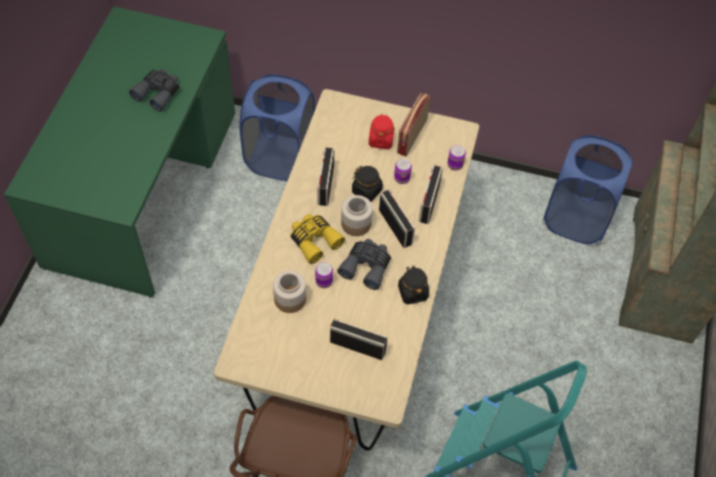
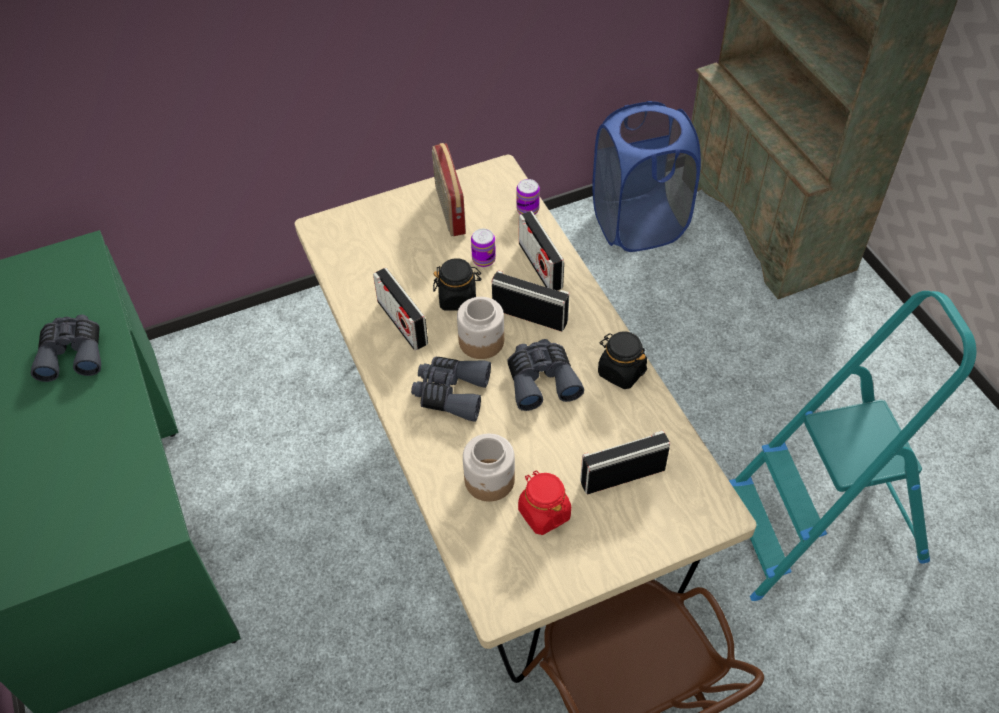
camera: 35 degrees left, 5 degrees down
(280, 158) = (257, 366): blue laundry basket -> none
(314, 240) = (451, 393): yellow binoculars -> grey binoculars
(324, 281) = (509, 430): can -> none
(381, 140) = (418, 234): red jar -> red jar (544, 513)

